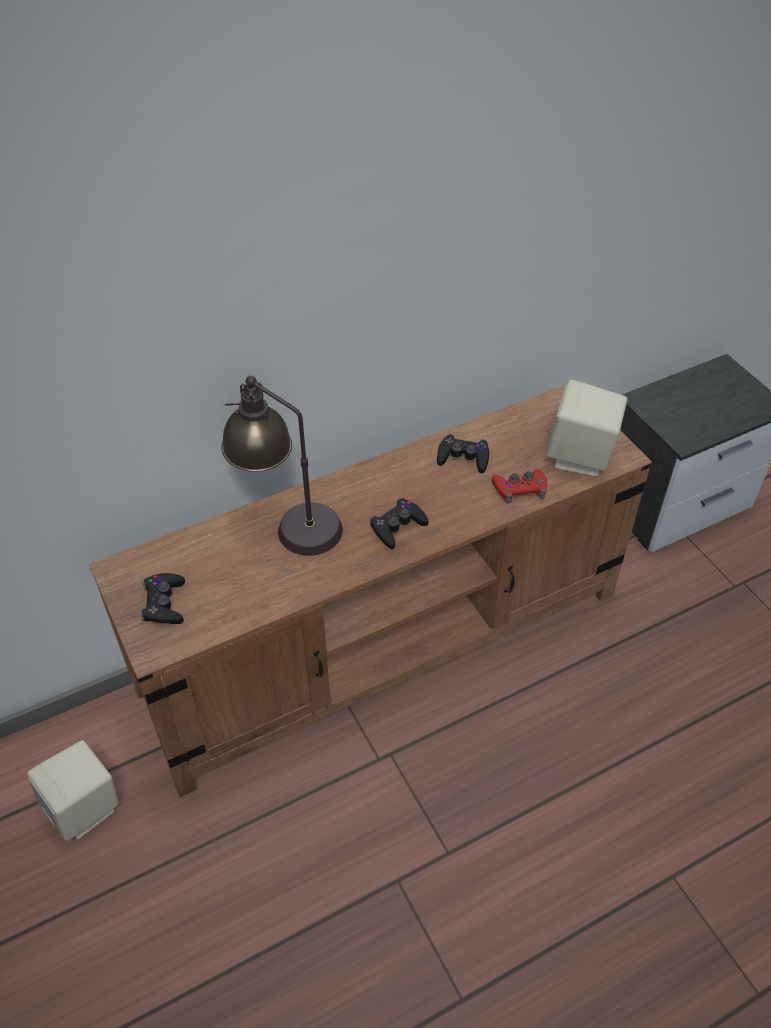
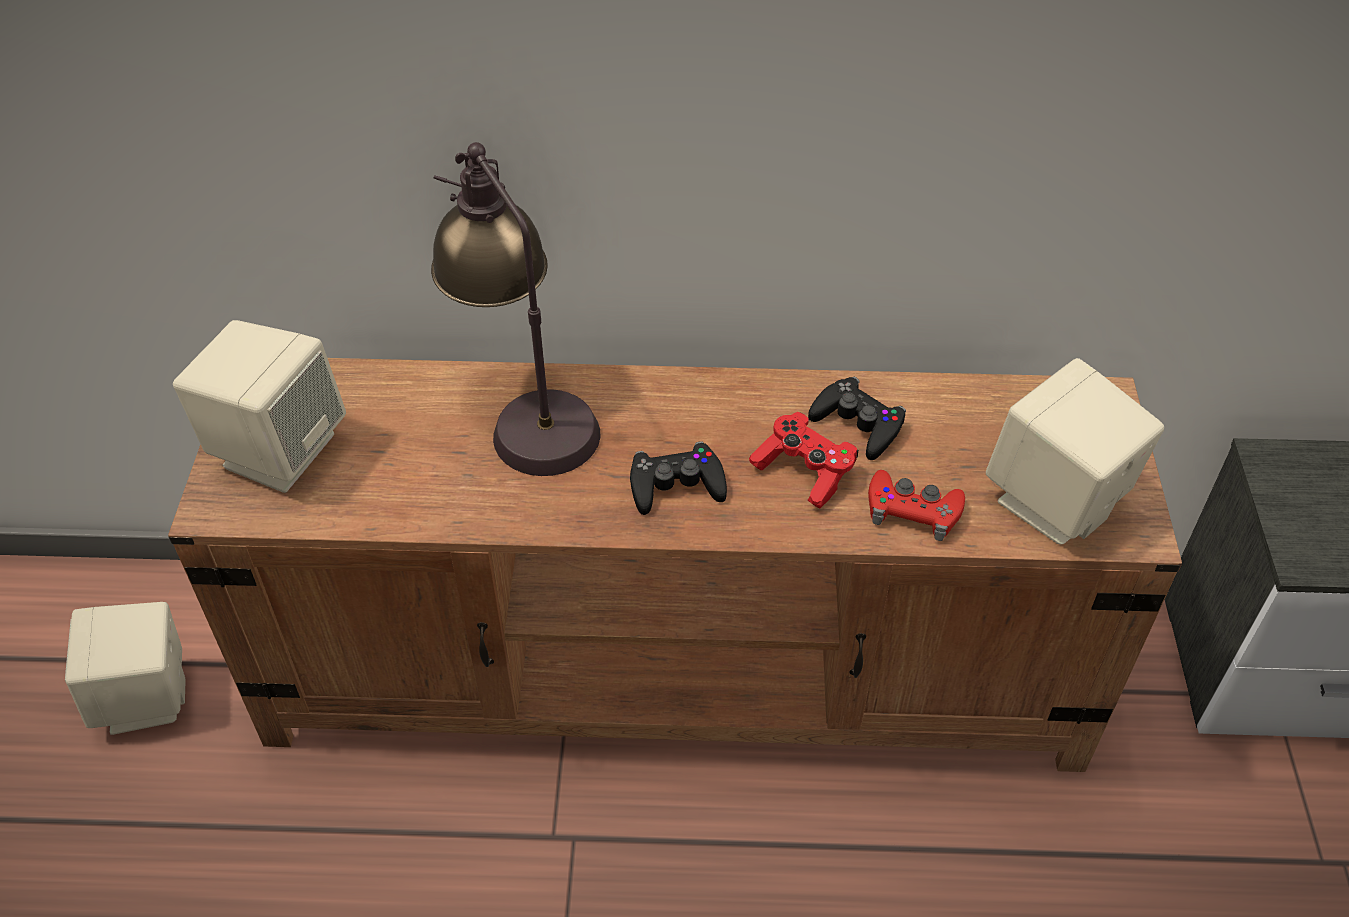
camera: 30 degrees right, 0 degrees up
(164, 603) = (278, 450): black game controller -> beige speaker
(455, 492) = (804, 471): none -> red game controller

